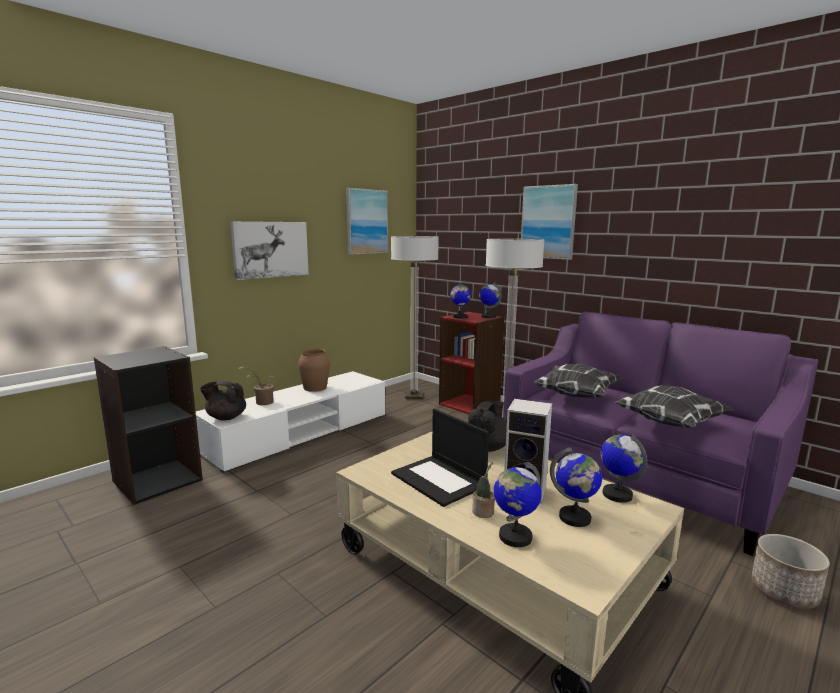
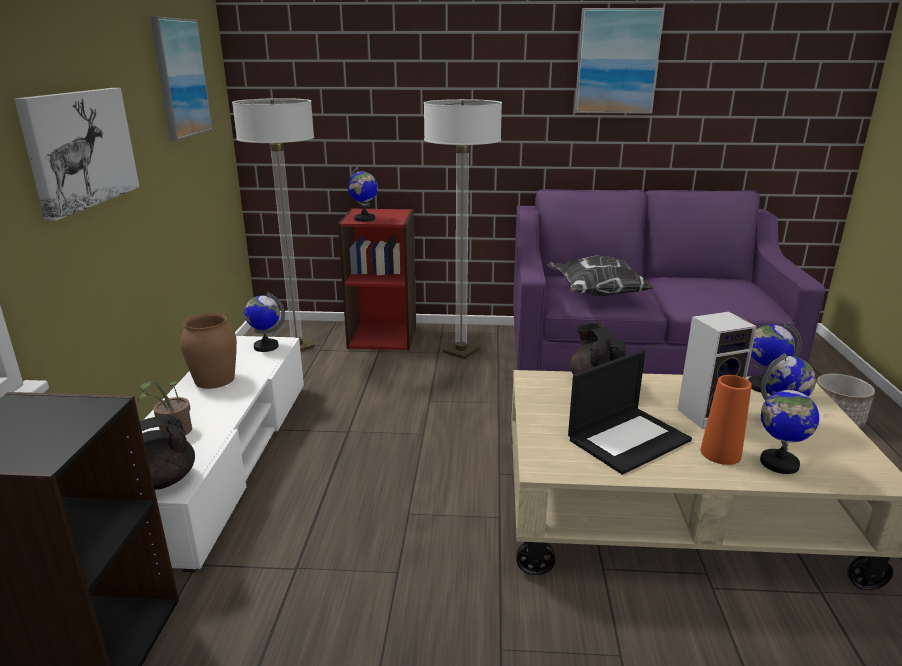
camera: 40 degrees left, 10 degrees up
(439, 480) = (628, 439): laptop -> laptop turned 45 degrees counterclockwise
(483, 513) = (720, 453): potted plant -> orange vase
(488, 317) = (396, 212): globe -> globe (266, 346)
(548, 222) = (468, 73): picture -> picture (617, 62)
(669, 423) = (708, 300): pillow -> none

